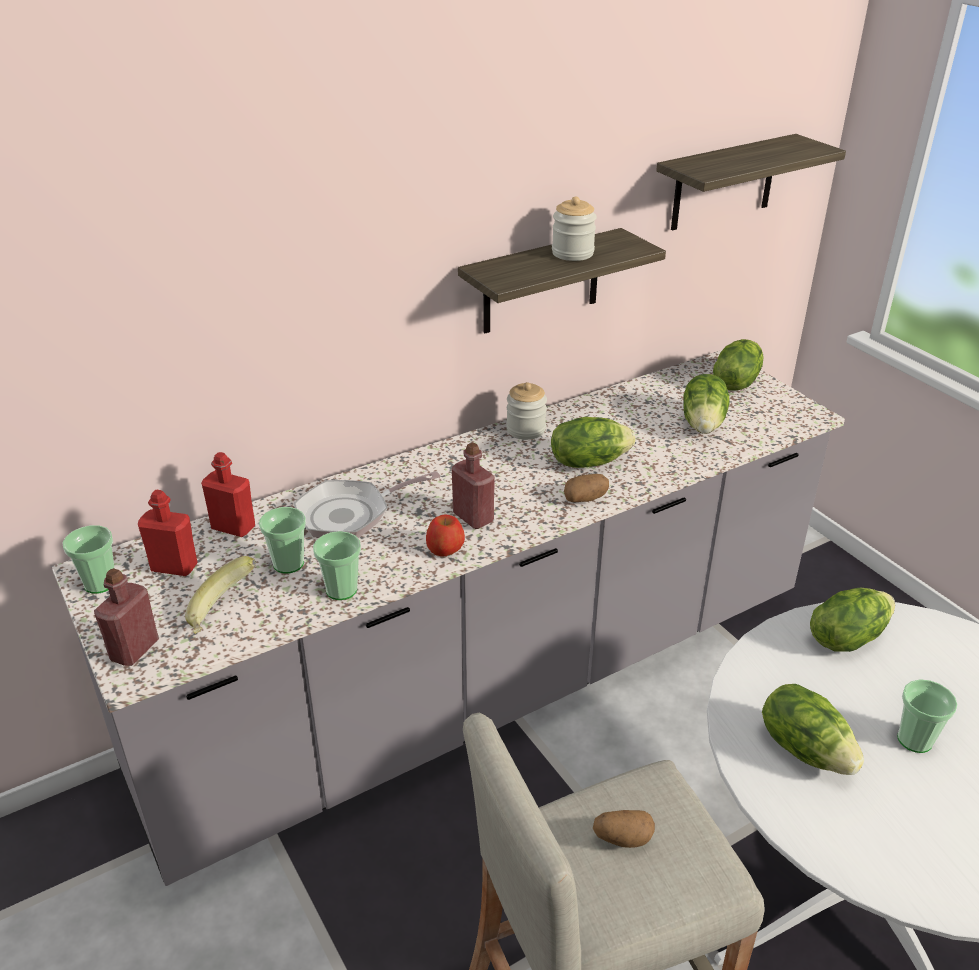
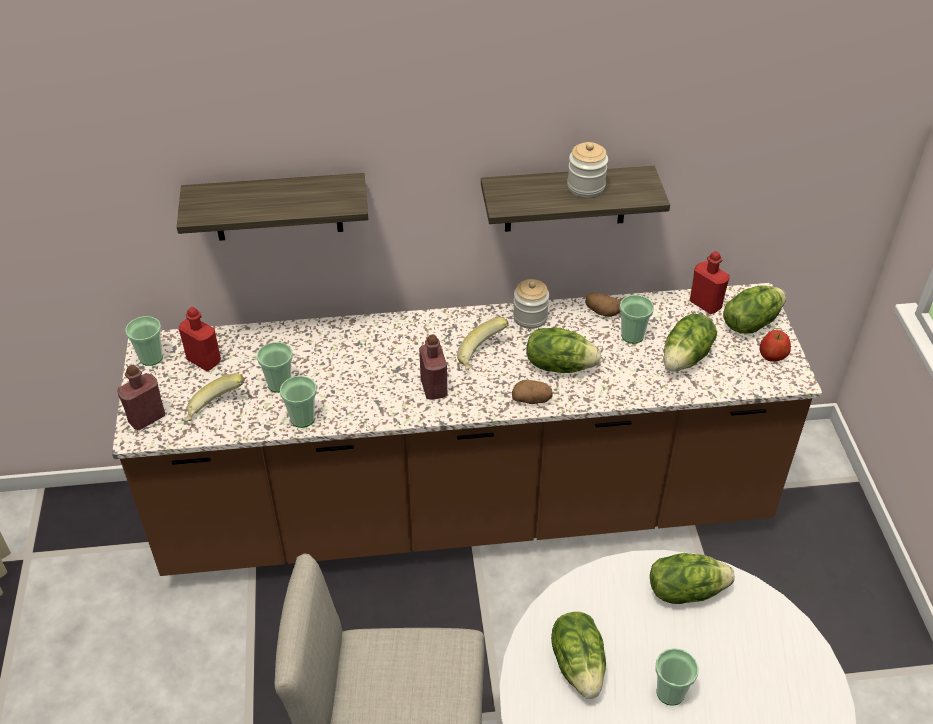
camera: 25 degrees right, 10 degrees up
(233, 527) = (259, 340): red bottle -> red bottle (705, 304)
(350, 514) = (346, 355): frying pan -> none
(445, 549) = (395, 409): apple -> apple (772, 355)
(488, 688) = (466, 511): grey counter -> brown counter
(503, 475) = (482, 356): none -> banana
(622, 838) = (403, 674): potato -> potato (602, 312)
(638, 419) = (632, 336): none -> cup
(724, 183) = (778, 140): shelf -> shelf (277, 207)

